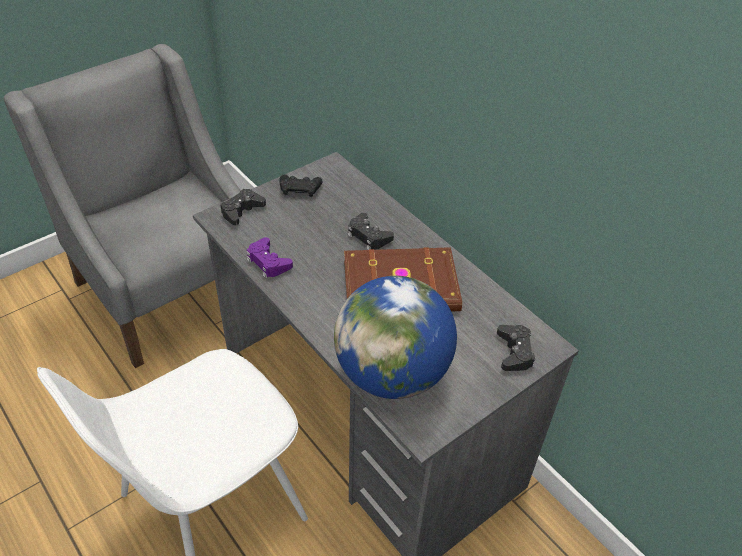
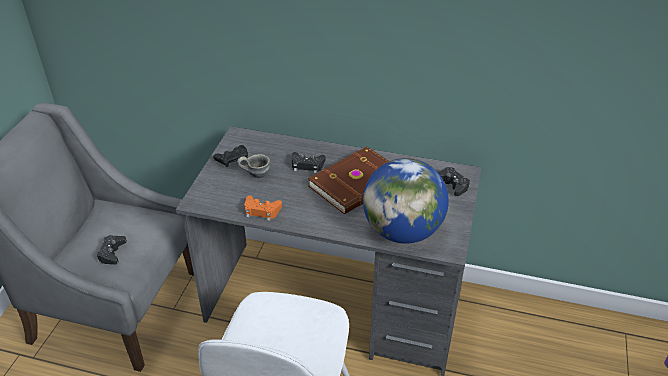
camera: 35 degrees left, 5 degrees down
(242, 211) = (208, 190): black game controller -> black game controller (112, 253)
(268, 262) = (261, 211): purple game controller -> orange game controller
(305, 218) = (256, 174): none -> grey mug

